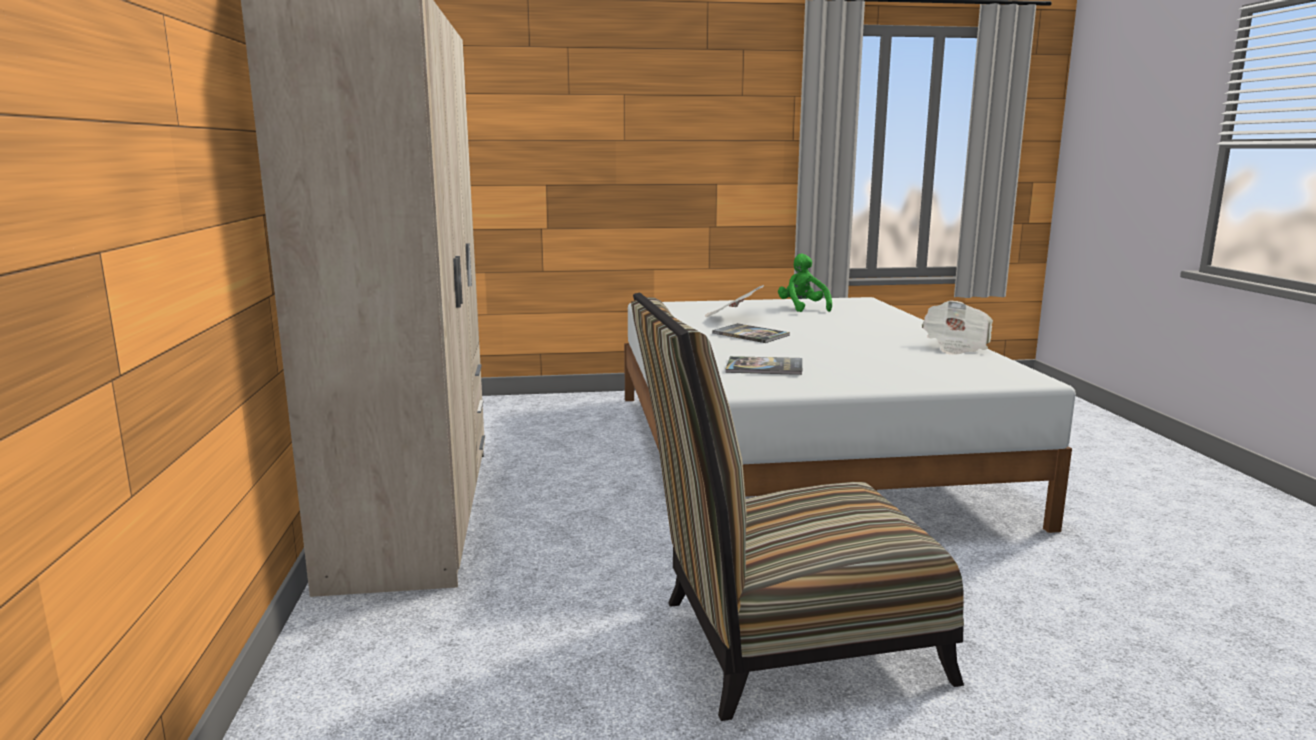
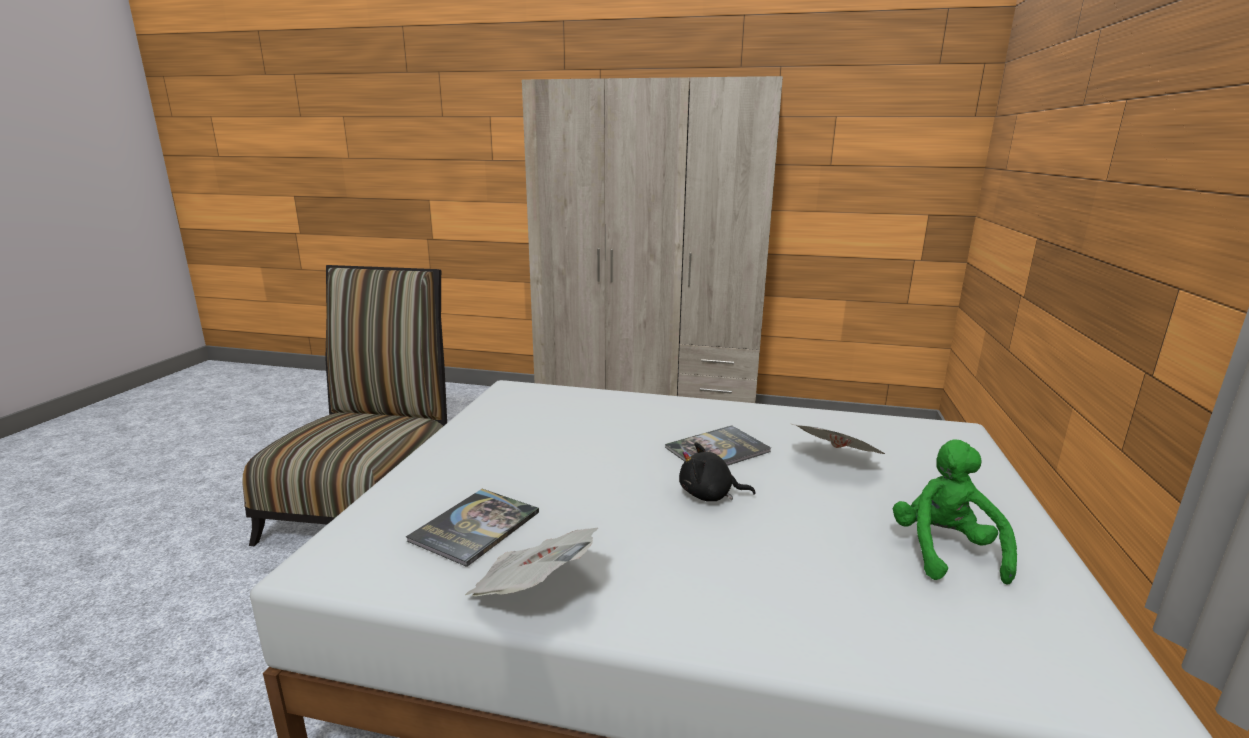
camera: 110 degrees right, 5 degrees up
(764, 367) = (558, 422): book -> book (475, 527)
(802, 308) = (944, 551): green plush toy -> green plush toy turned 90 degrees counterclockwise
(813, 333) = (709, 495): none -> black plush toy

